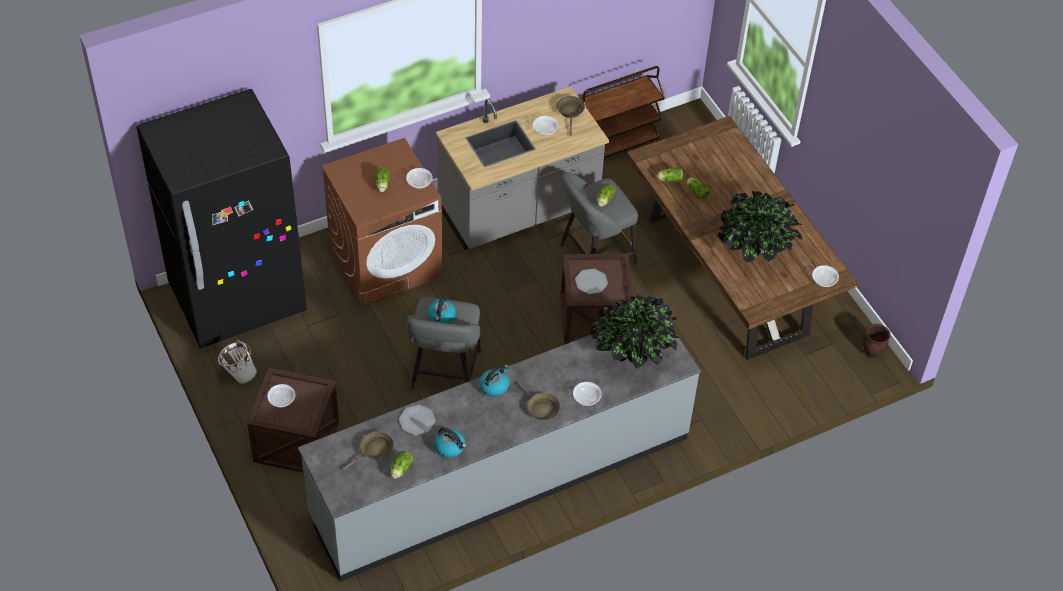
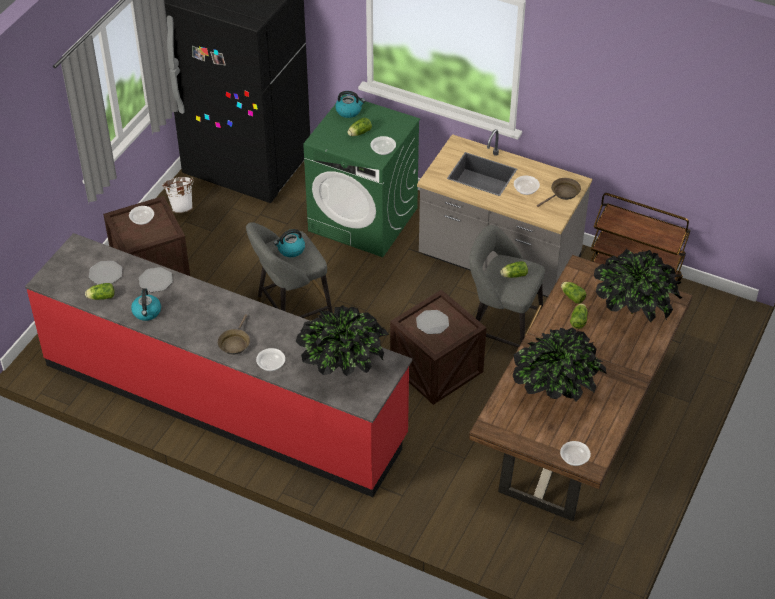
camera: 55 degrees right, 5 degrees down
(374, 451) = (105, 273): brown frying pan -> plate
(386, 262) = (363, 219): brown washing machine -> green washing machine
(494, 386) = (230, 304): kettle -> kettle (349, 111)
(501, 476) = (224, 400): grey counter -> red counter
(716, 157) = (633, 312): none -> potted plant
(872, 352) = (603, 579): brown planter -> none

